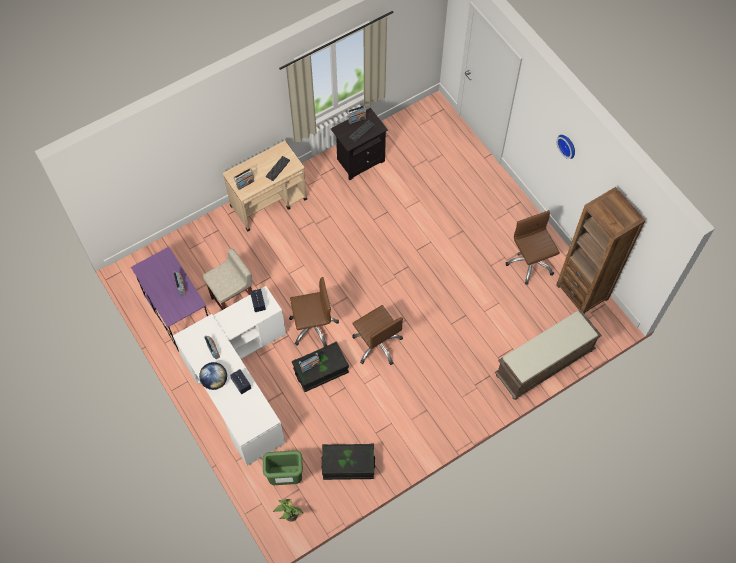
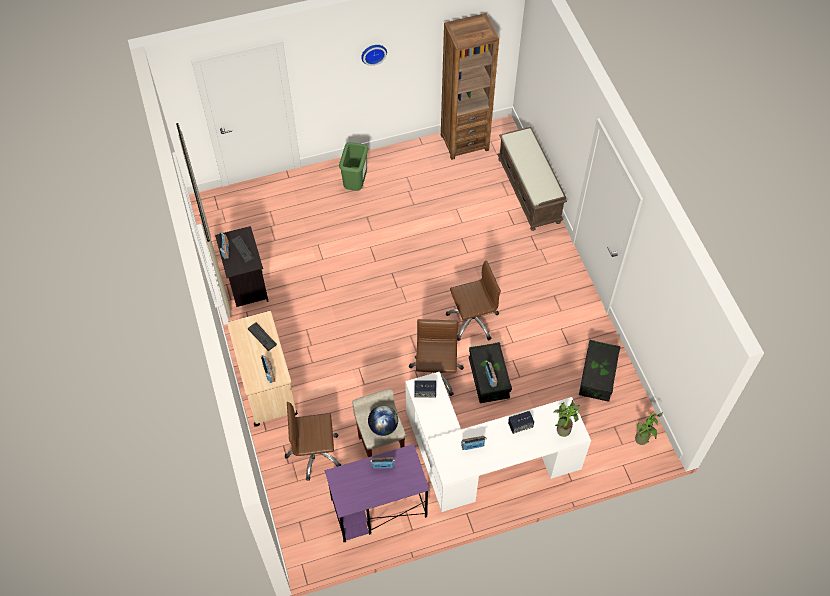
camera: 75 degrees left, 5 degrees down
(215, 381) = (510, 451): globe -> globe (383, 427)
(246, 420) = (562, 428): none -> potted plant
(285, 478) = (600, 436): green trash can -> green trash can (356, 185)
(530, 263) = (421, 173): brown office chair -> brown office chair (314, 453)

